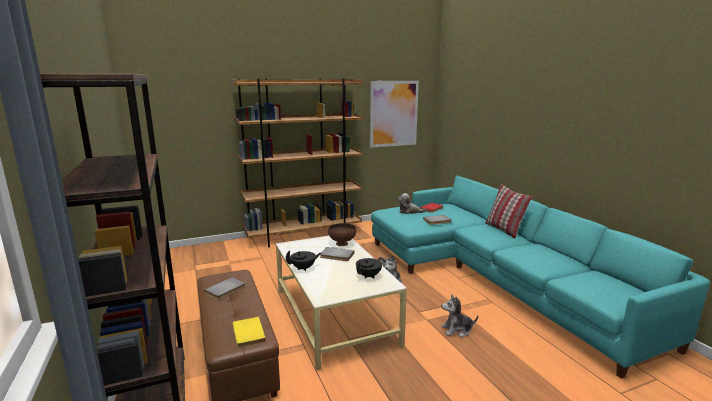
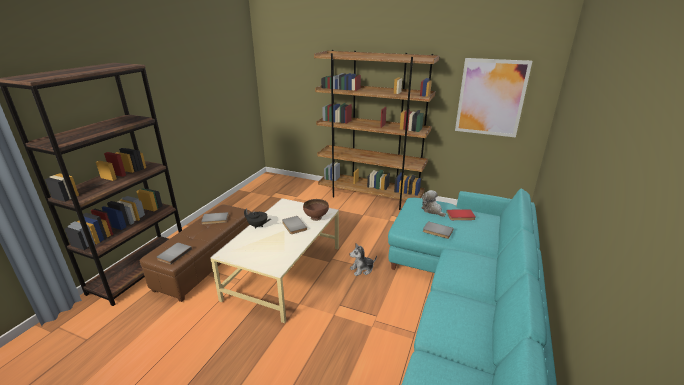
camera: 45 degrees right, 10 degrees up
(247, 334) = (173, 254): yellow book -> grey book
(369, 276) = (278, 253): black teapot -> none
(457, 330) = (338, 339): plush toy -> none
(504, 230) = (488, 273): pillow -> none

